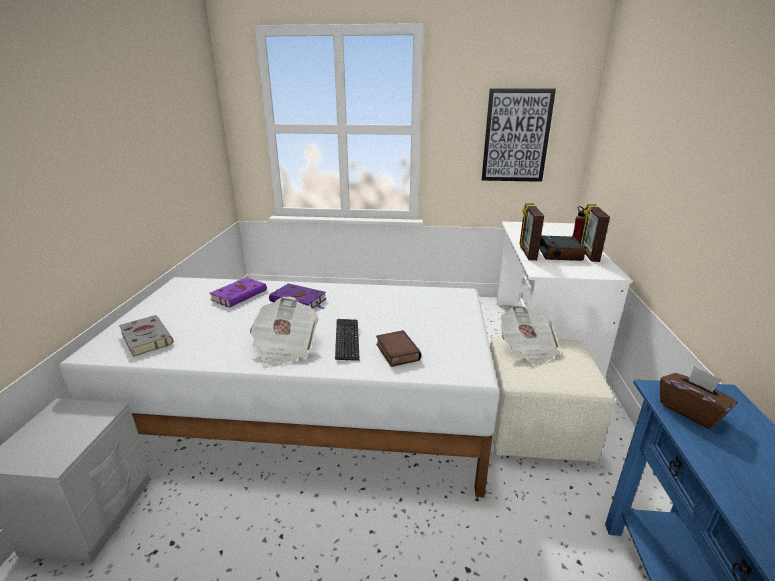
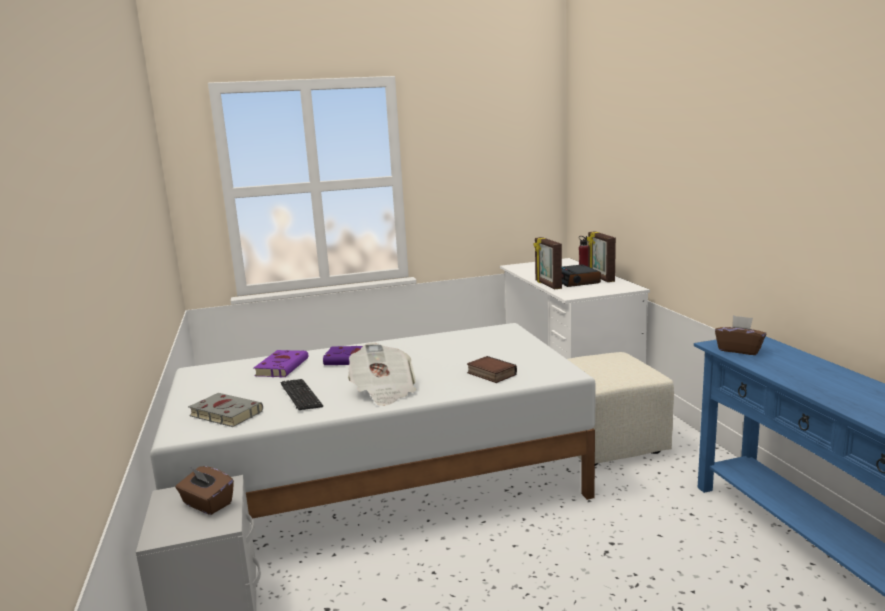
camera: 20 degrees left, 10 degrees down
(70, 431) = (207, 504): none -> brown tissue box
(347, 340) = (437, 375): keyboard -> keyboard (301, 396)
(516, 136) = (498, 178): picture -> none
(527, 349) = (585, 363): newspaper -> none

